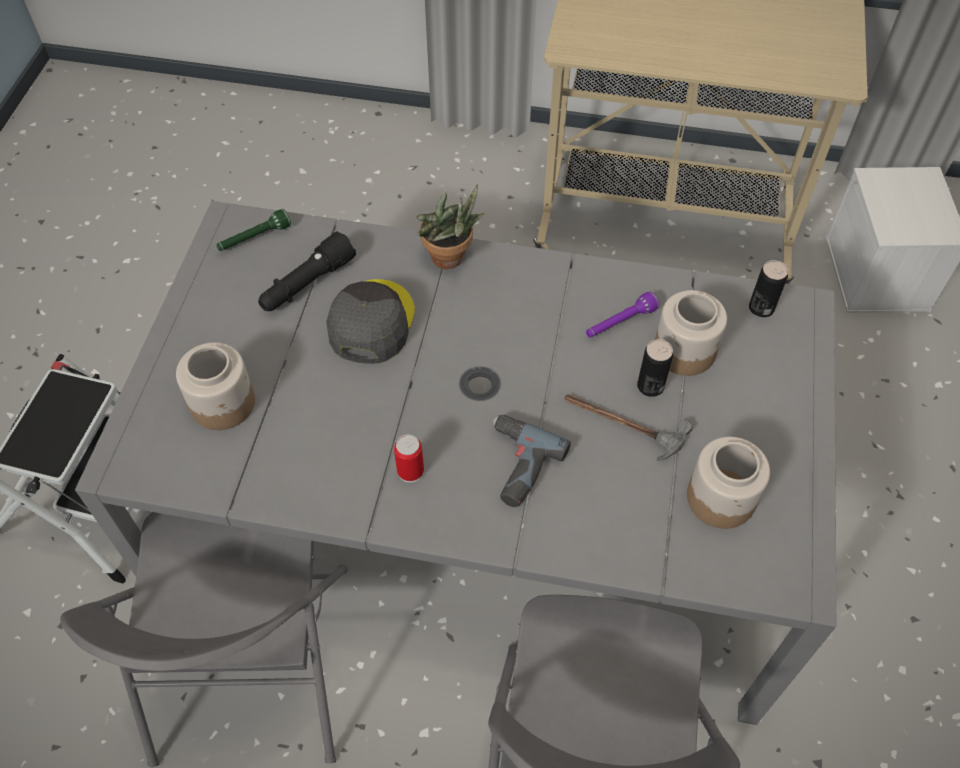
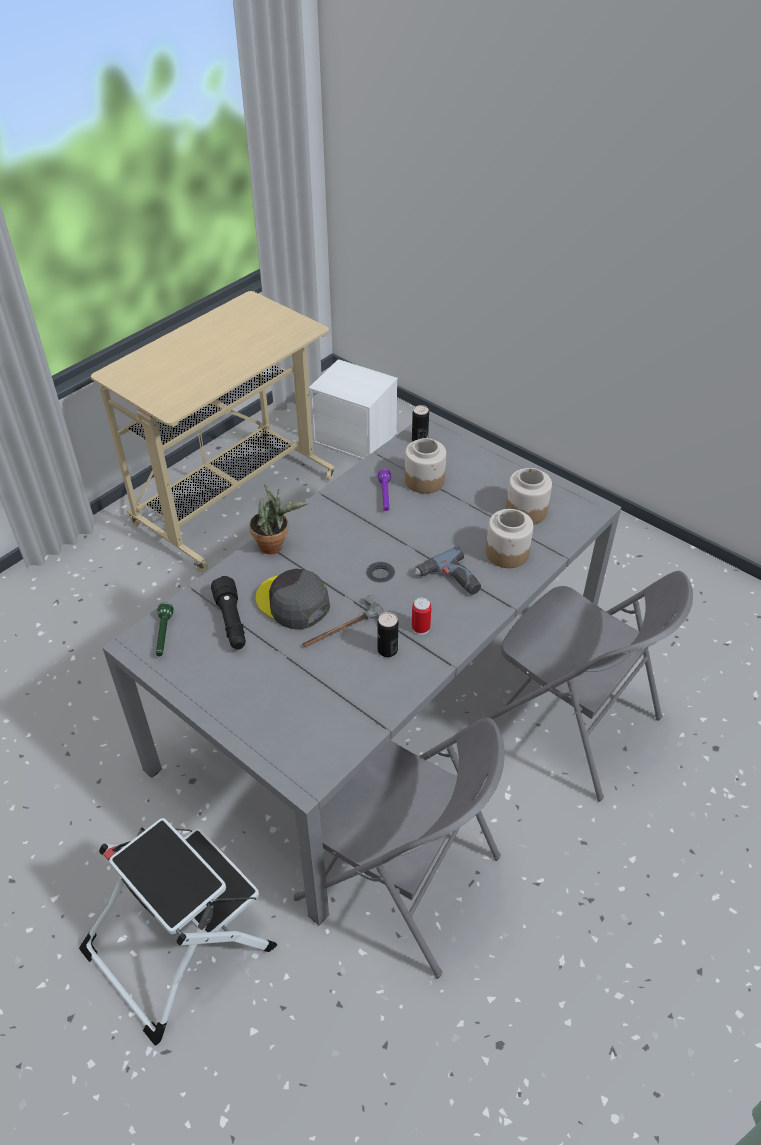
camera: 60 degrees left, 10 degrees down
(223, 403) = (297, 702): jar -> jar (507, 553)
(622, 424) = (454, 526): hammer -> hammer (343, 629)
(650, 386) = (437, 504): can -> can (387, 650)

